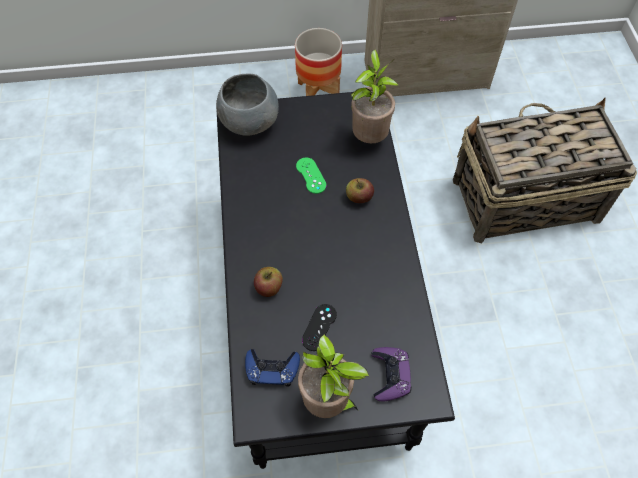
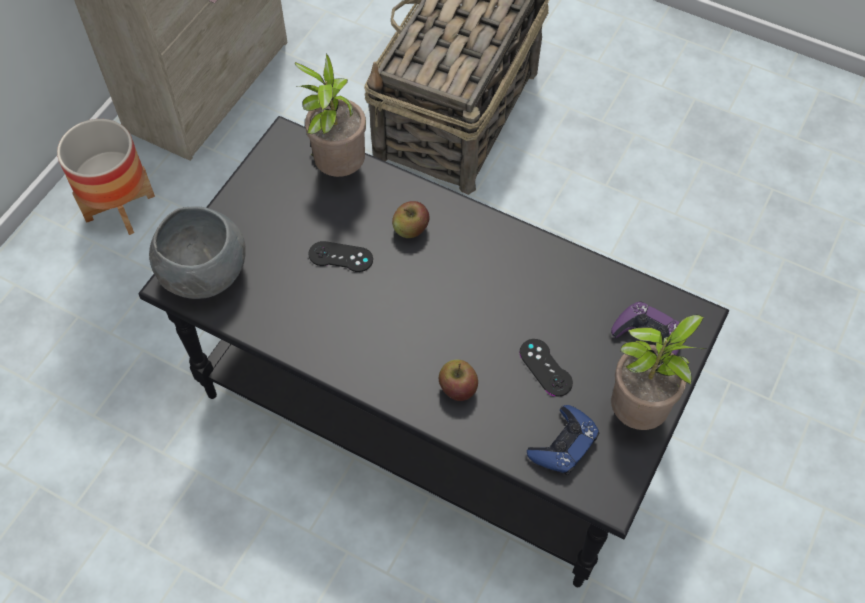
camera: 55 degrees left, 0 degrees up
(311, 175) = (340, 257): green game controller -> black game controller

